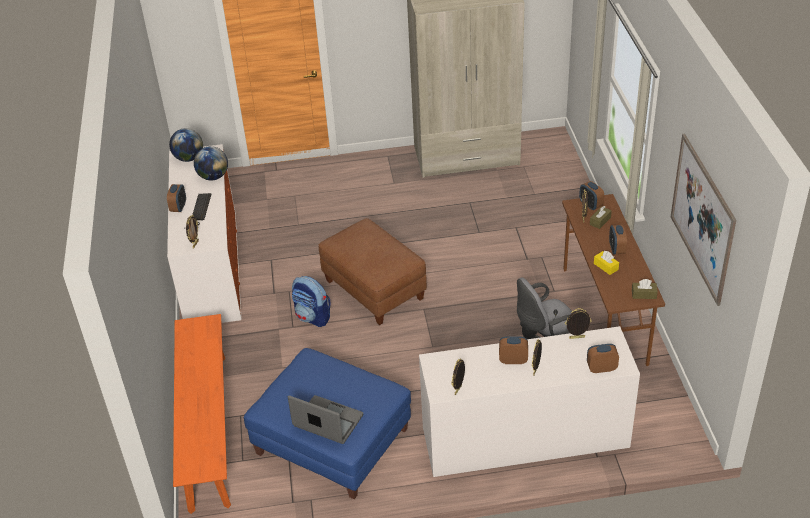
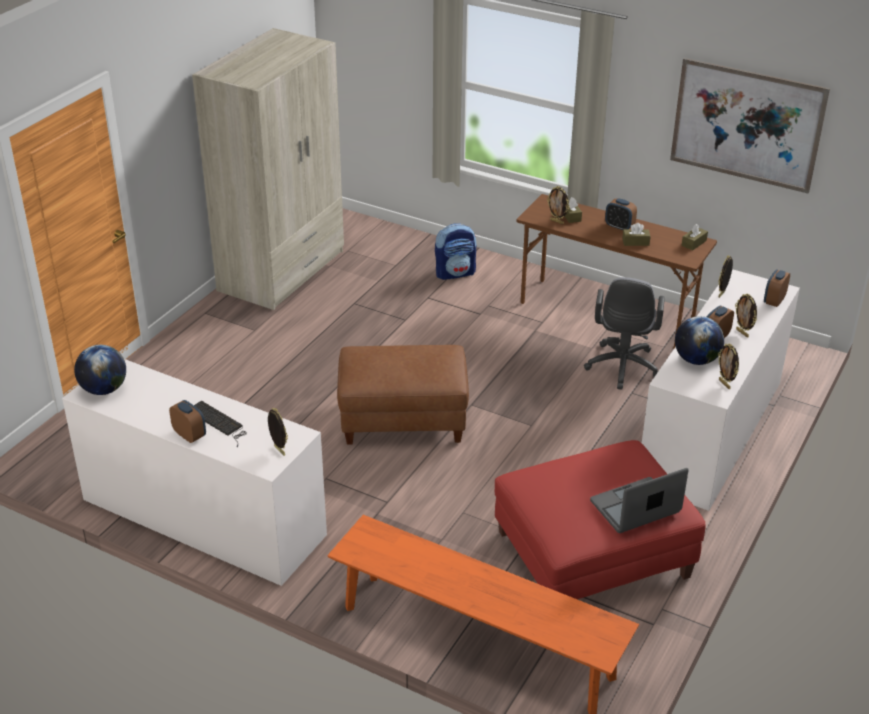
camera: 55 degrees left, 5 degrees down
(213, 177) = (170, 387): globe -> globe (696, 360)
(313, 317) = (390, 480): backpack -> backpack (455, 273)
(331, 441) = (592, 555): blue ottoman -> red ottoman
(590, 205) = (543, 210): alarm clock -> none
(606, 266) = (635, 242): yellow tissue box -> brown tissue box

